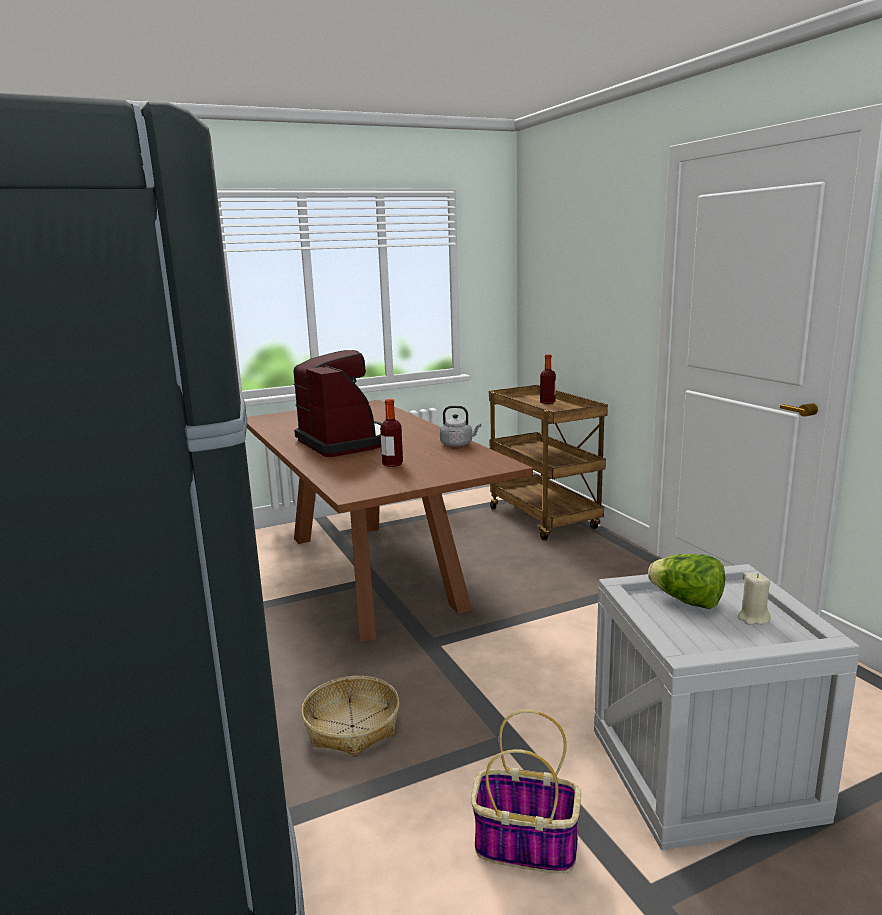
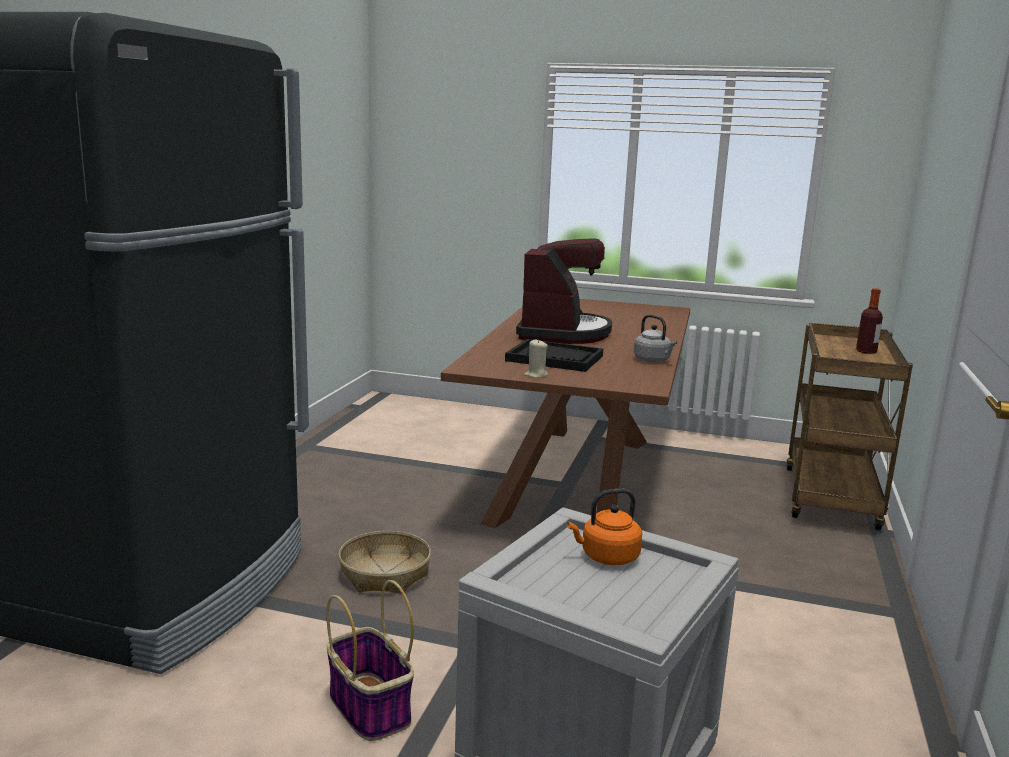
camera: 40 degrees right, 0 degrees up
(392, 464) = (555, 358): bottle -> black tray
(687, 601) = (607, 557): lettuce -> orange kettle
(753, 618) = (633, 595): beige candle -> beige candle (536, 375)

